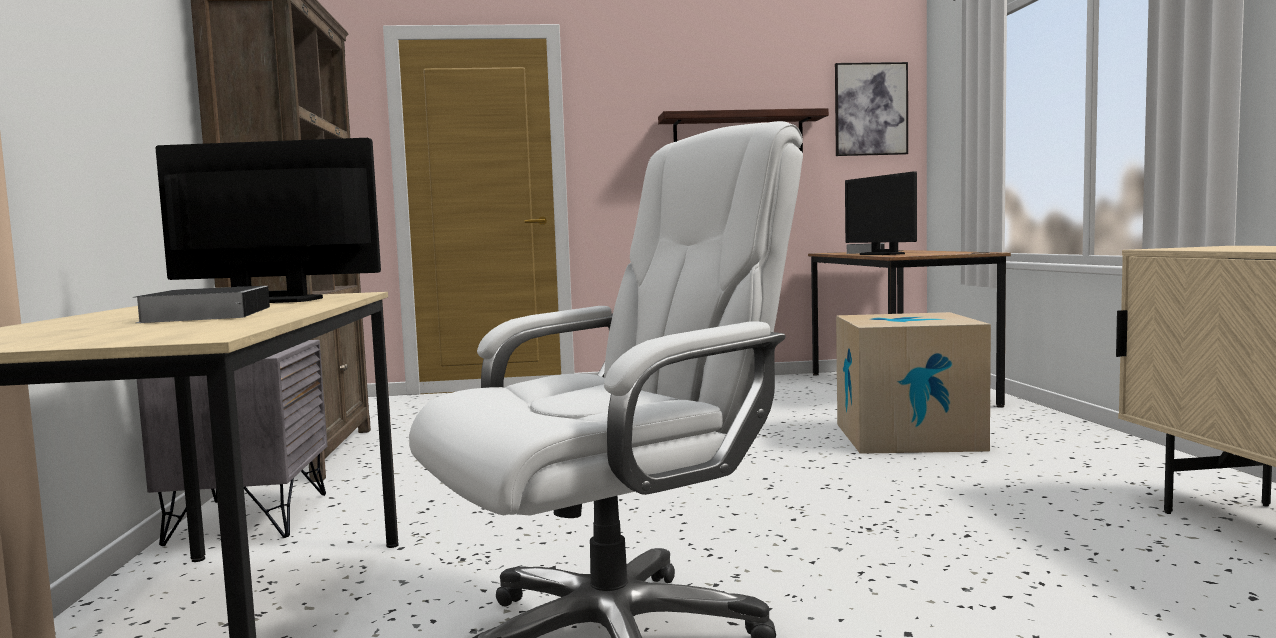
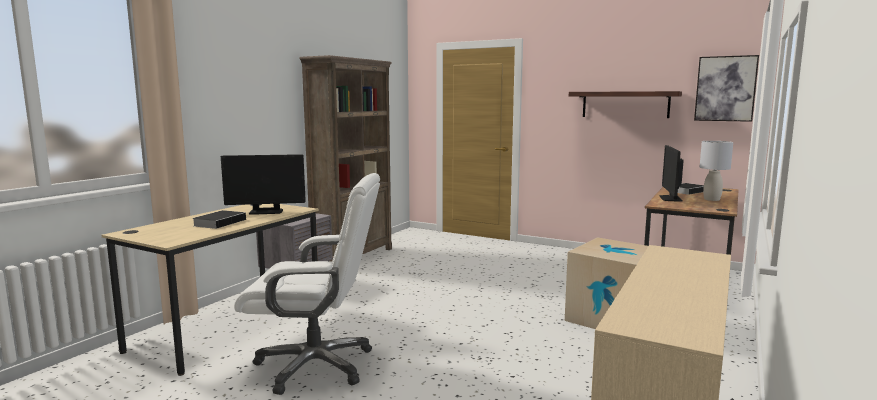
camera: 35 degrees right, 5 degrees up
(273, 301) = (266, 212): monitor -> monitor turned 135 degrees clockwise
(925, 252) = (712, 199): none -> grey table lamp

